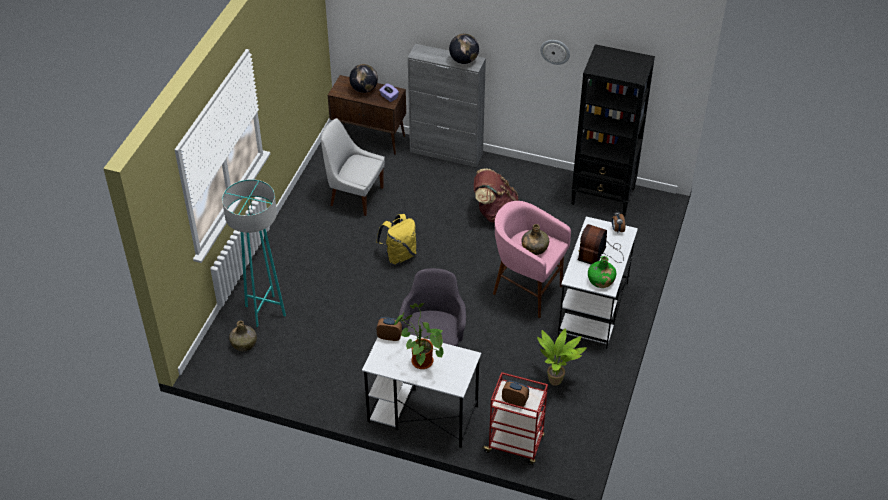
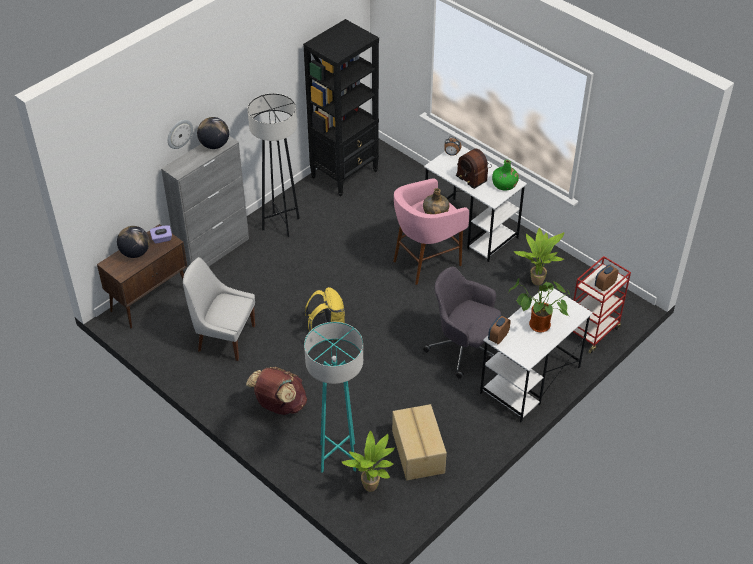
camera: 65 degrees left, 0 degrees up
(244, 343) = (372, 488): green bottle -> potted plant
(296, 360) = (417, 452): none -> cardboard box
(354, 196) = (224, 338): white chair -> white chair turned 60 degrees clockwise
(494, 212) = (316, 248): brown backpack -> brown backpack (279, 405)
(507, 179) = (280, 224): none -> grey floor lamp
(555, 51) = (272, 77): wall clock -> wall clock (179, 133)

